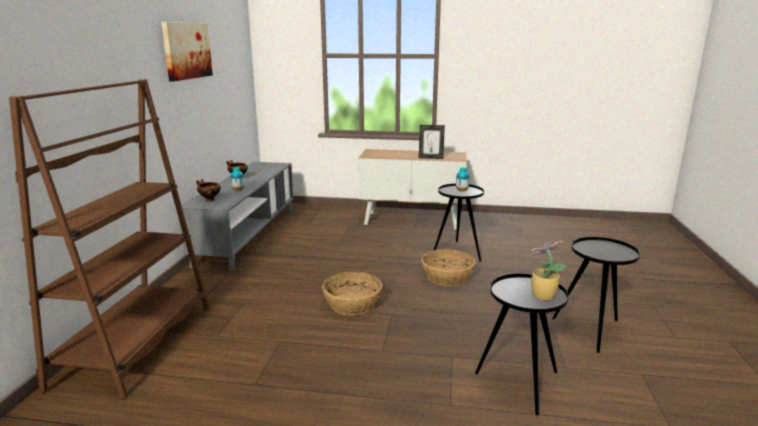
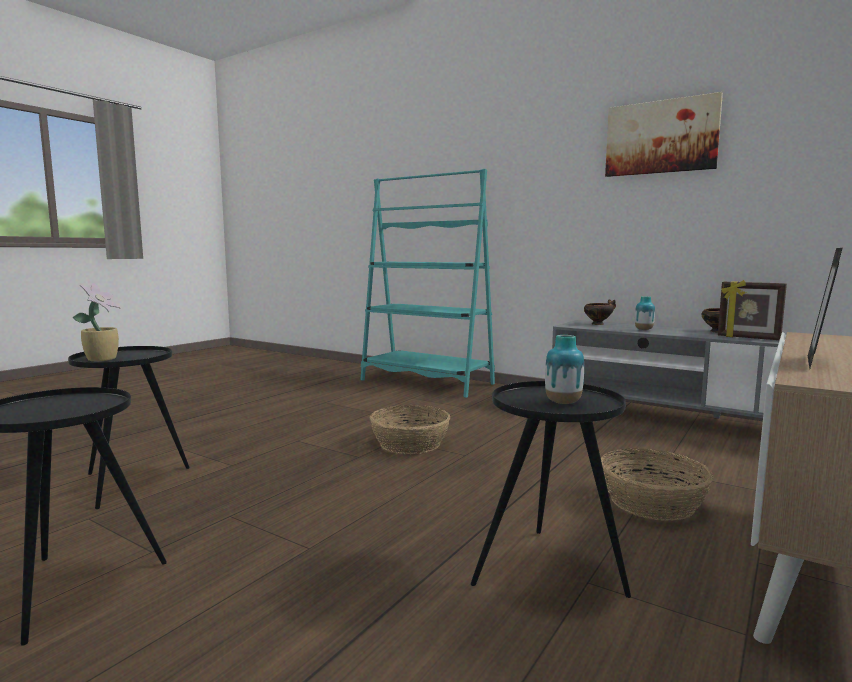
camera: 115 degrees right, 10 degrees down
(136, 345) = (426, 382): brown bookcase -> turquoise bookcase
(264, 174) = (748, 338): none -> picture frame
(447, 277) = (425, 520): basket -> basket (652, 503)

